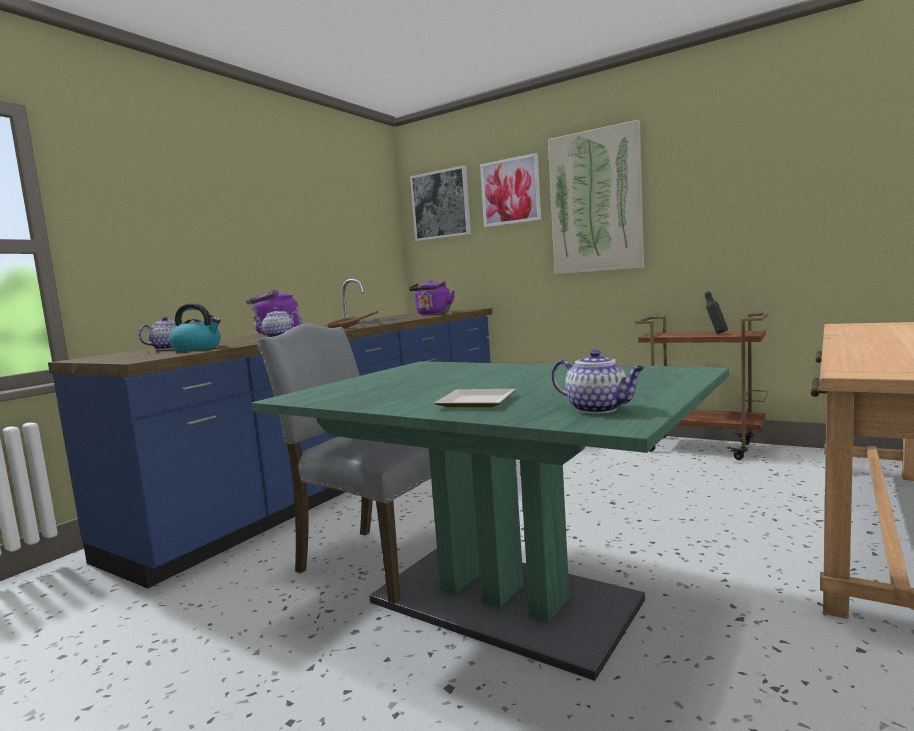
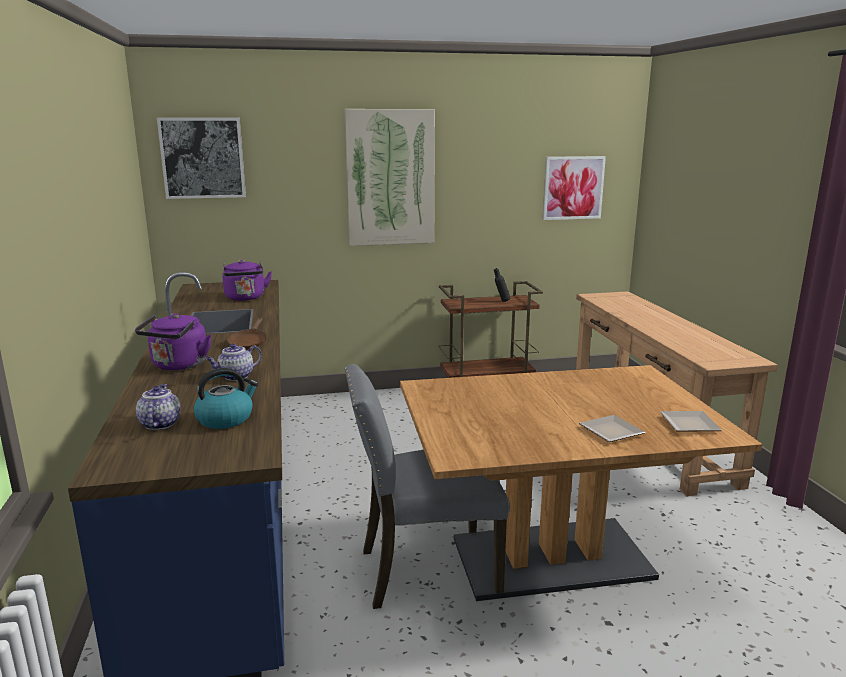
camera: 45 degrees left, 10 degrees up
(503, 601) = (551, 558): green dining table -> brown dining table
(510, 191) = (297, 155): picture -> picture (573, 188)
(598, 409) = (690, 423): teapot -> plate

